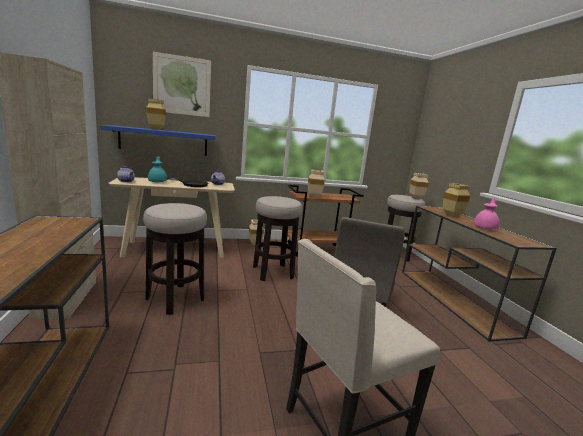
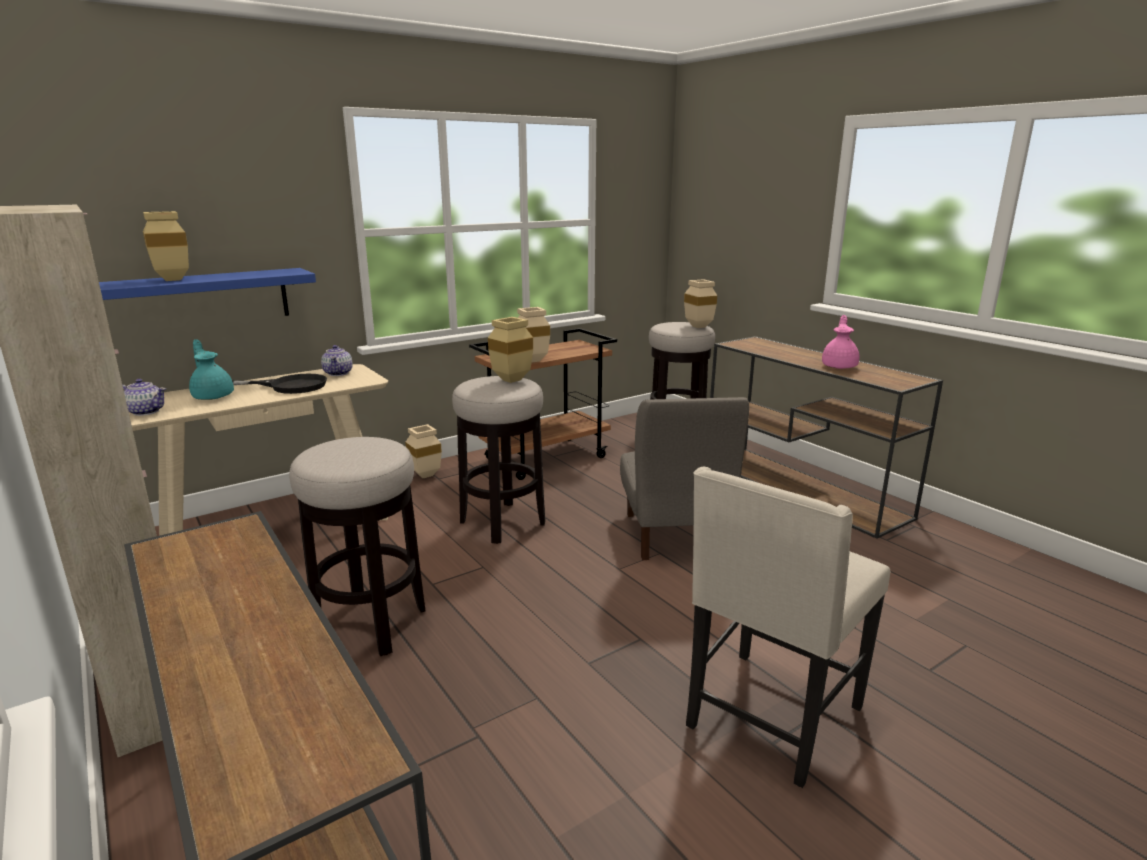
camera: 20 degrees left, 5 degrees up
(182, 85) = (207, 169): picture -> none
(452, 215) = (780, 353): beige vase -> beige vase (512, 379)

